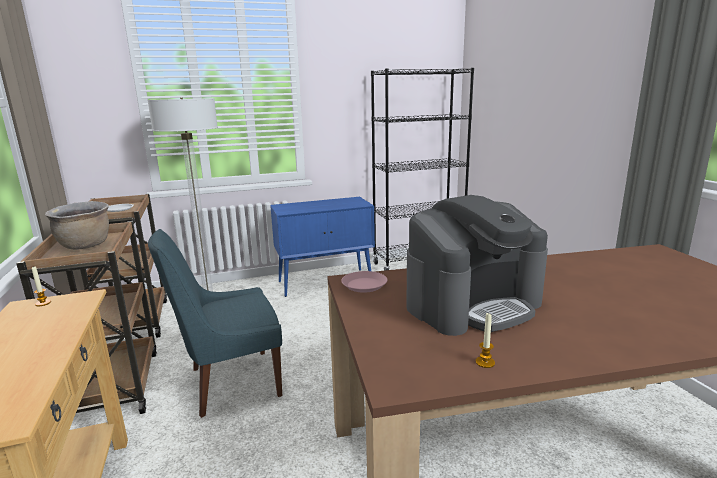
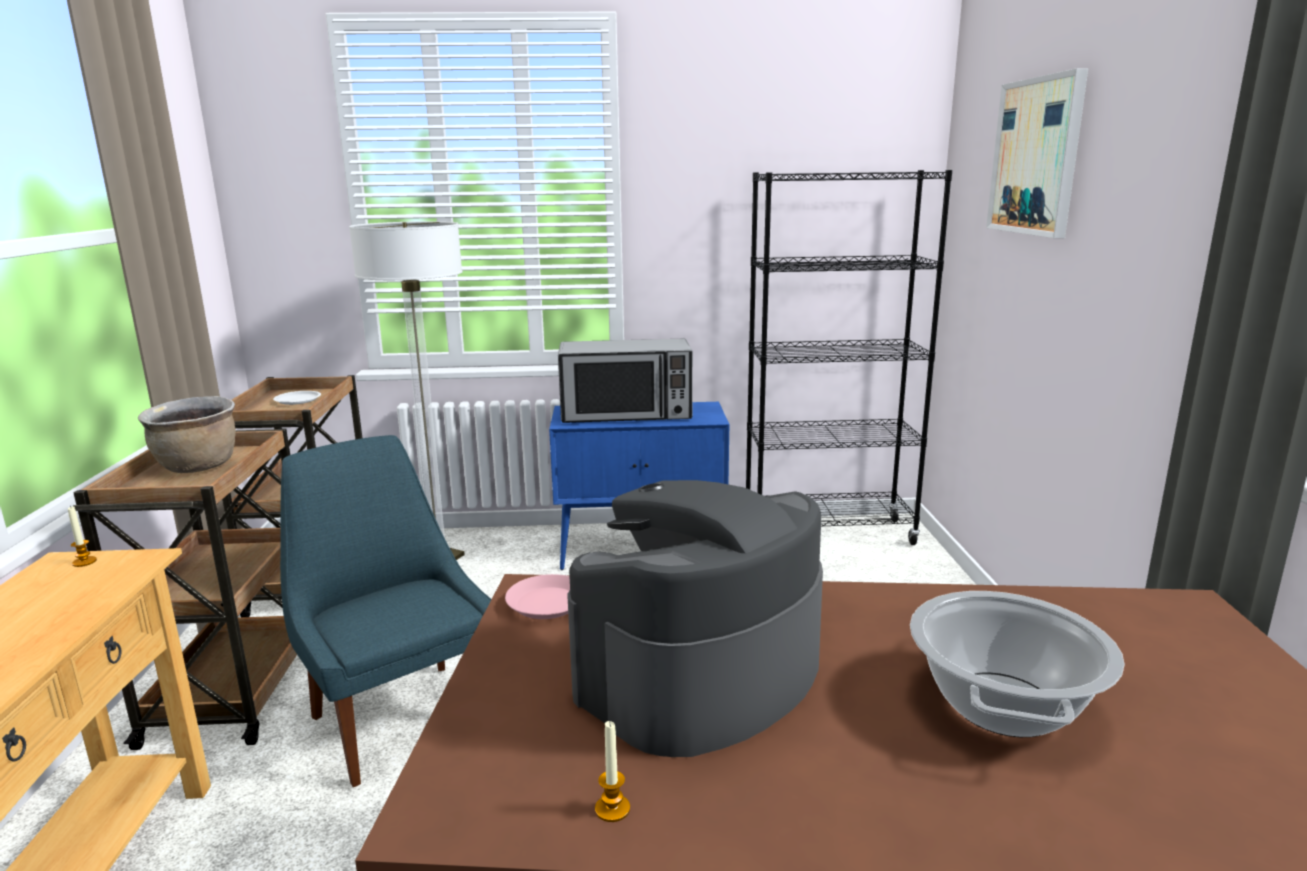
camera: 15 degrees right, 0 degrees up
(230, 383) = (400, 717): blue chair -> blue chair turned 60 degrees clockwise
(315, 205) = (626, 414): none -> microwave
(473, 304) = (699, 676): coffee machine -> coffee machine turned 150 degrees clockwise
(523, 57) = (1036, 156): none -> picture
(618, 295) = (1004, 705): none -> cooking pot

